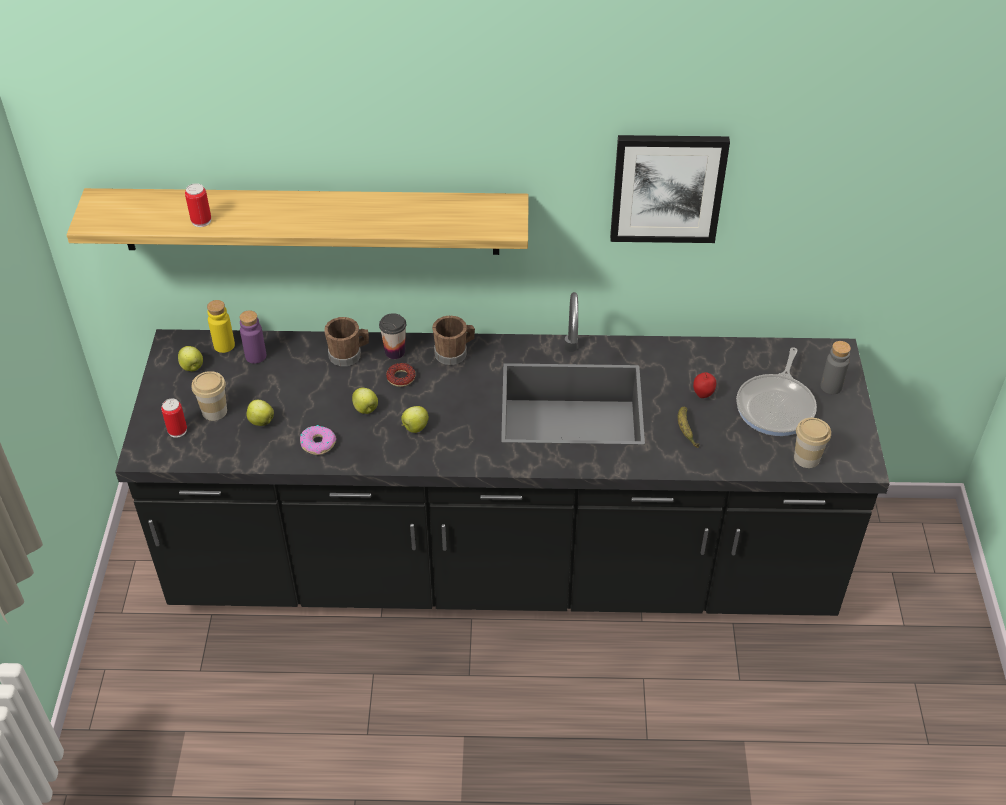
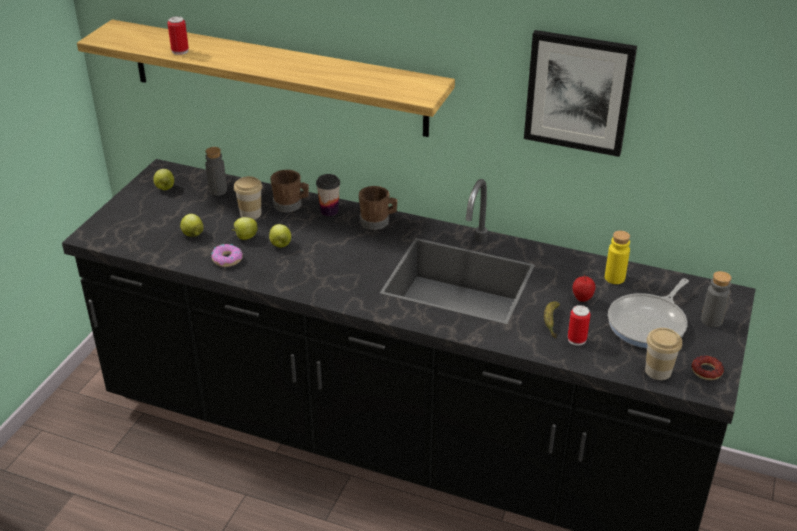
camera: 20 degrees right, 10 degrees down
(177, 430) = (125, 226): can -> can (576, 339)
(214, 411) = (162, 220): cup -> cup (250, 214)
(224, 345) = (198, 179): yellow bottle -> yellow bottle (614, 278)
(255, 356) = (218, 191): purple bottle -> grey bottle
(401, 378) = (323, 229): donut -> donut (706, 371)
(414, 428) = (312, 266): apple -> apple (245, 237)

